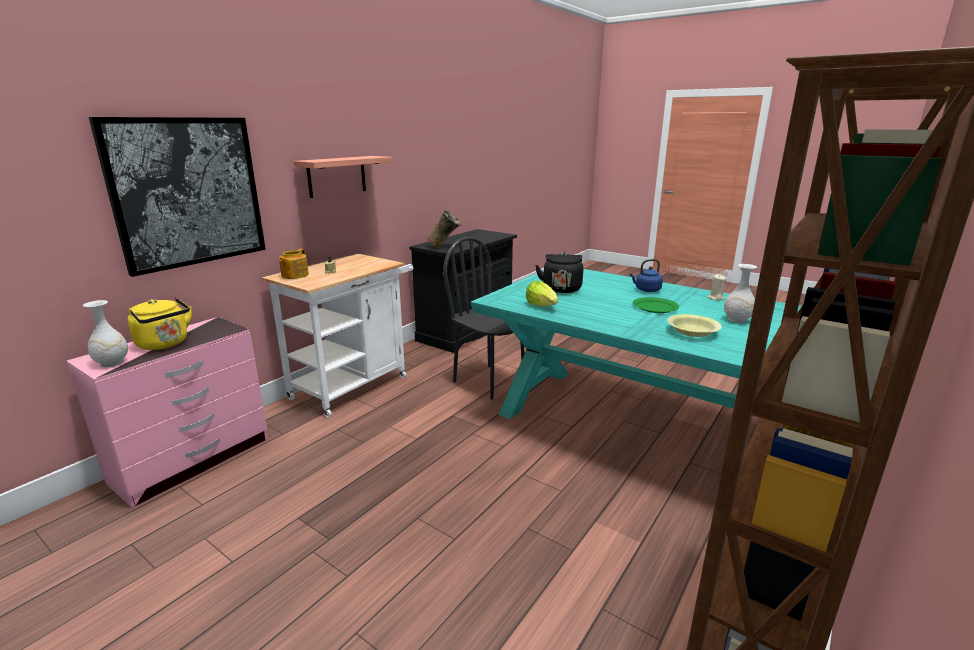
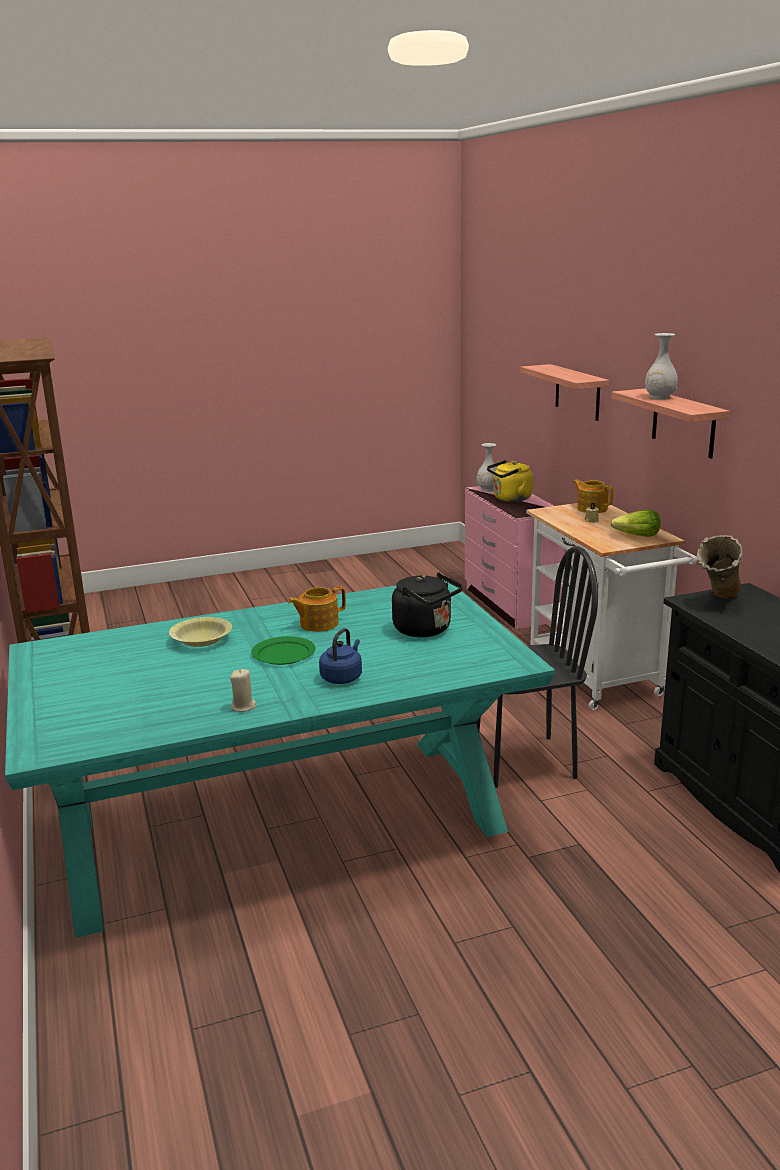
camera: 125 degrees right, 0 degrees up
(188, 192) = (577, 392): picture -> shelf
(542, 306) = (381, 602): lettuce -> lettuce (637, 536)
(604, 311) = (318, 624): none -> teapot
(737, 320) = (177, 678): white vase -> white vase (659, 397)

